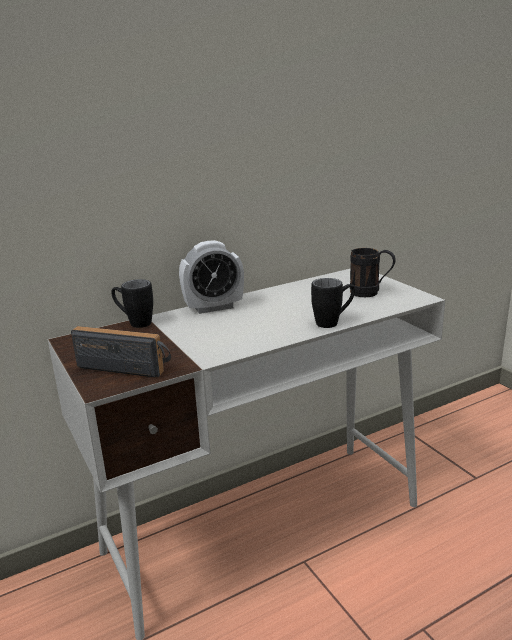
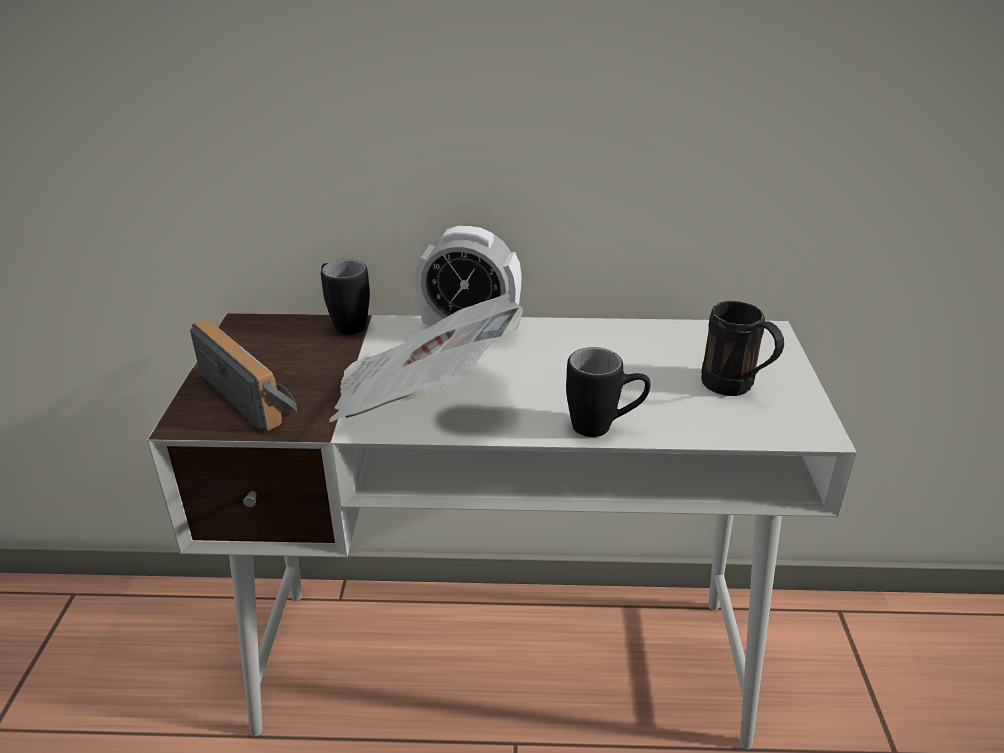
camera: 30 degrees right, 10 degrees up
(229, 340) = (421, 401): none -> newspaper

